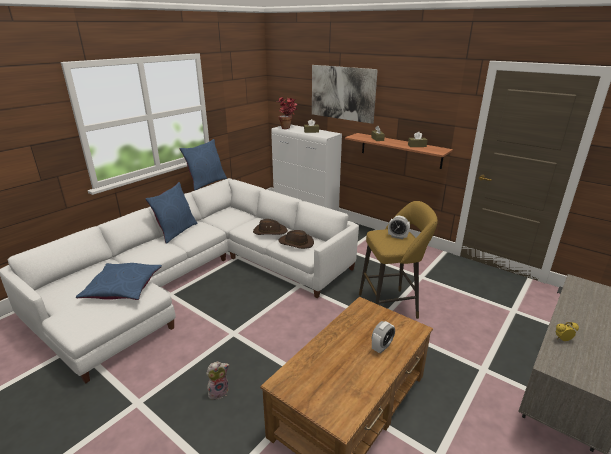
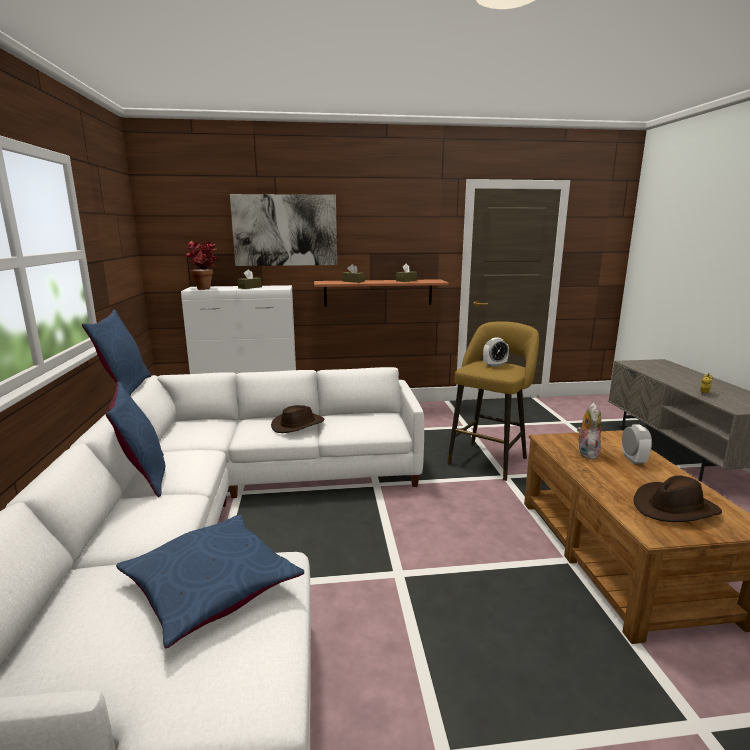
camera: 45 degrees left, 10 degrees down
(218, 391) = (507, 645): plush toy -> plush toy (586, 453)
(296, 243) = (355, 424): brown hat -> brown hat (674, 508)

